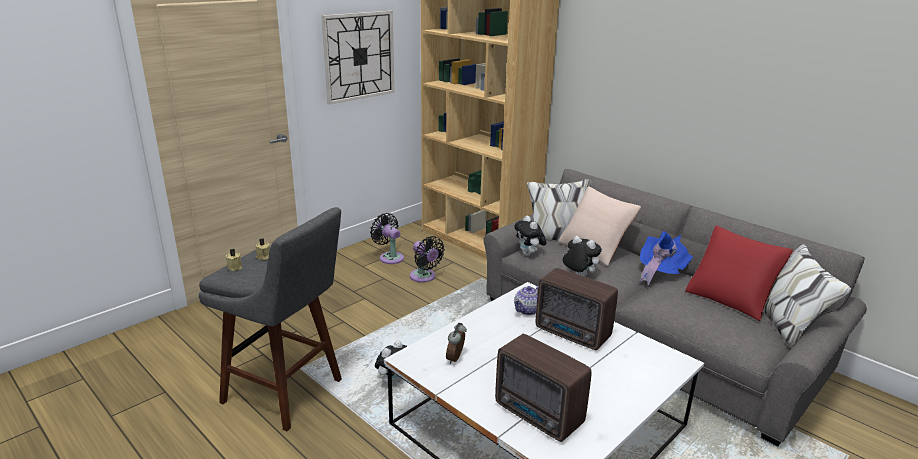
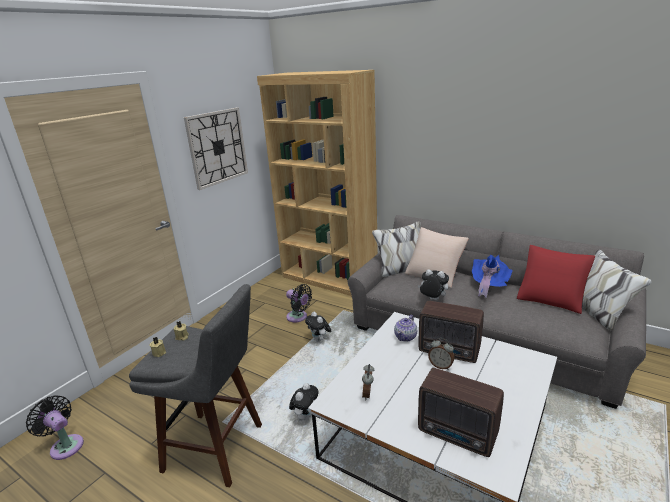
camera: 10 degrees left, 0 degrees up
(390, 257) = (265, 305): black fan -> black fan (65, 445)
(529, 254) = (386, 288): plush toy -> plush toy (319, 340)
(554, 346) = (441, 366): none -> alarm clock

